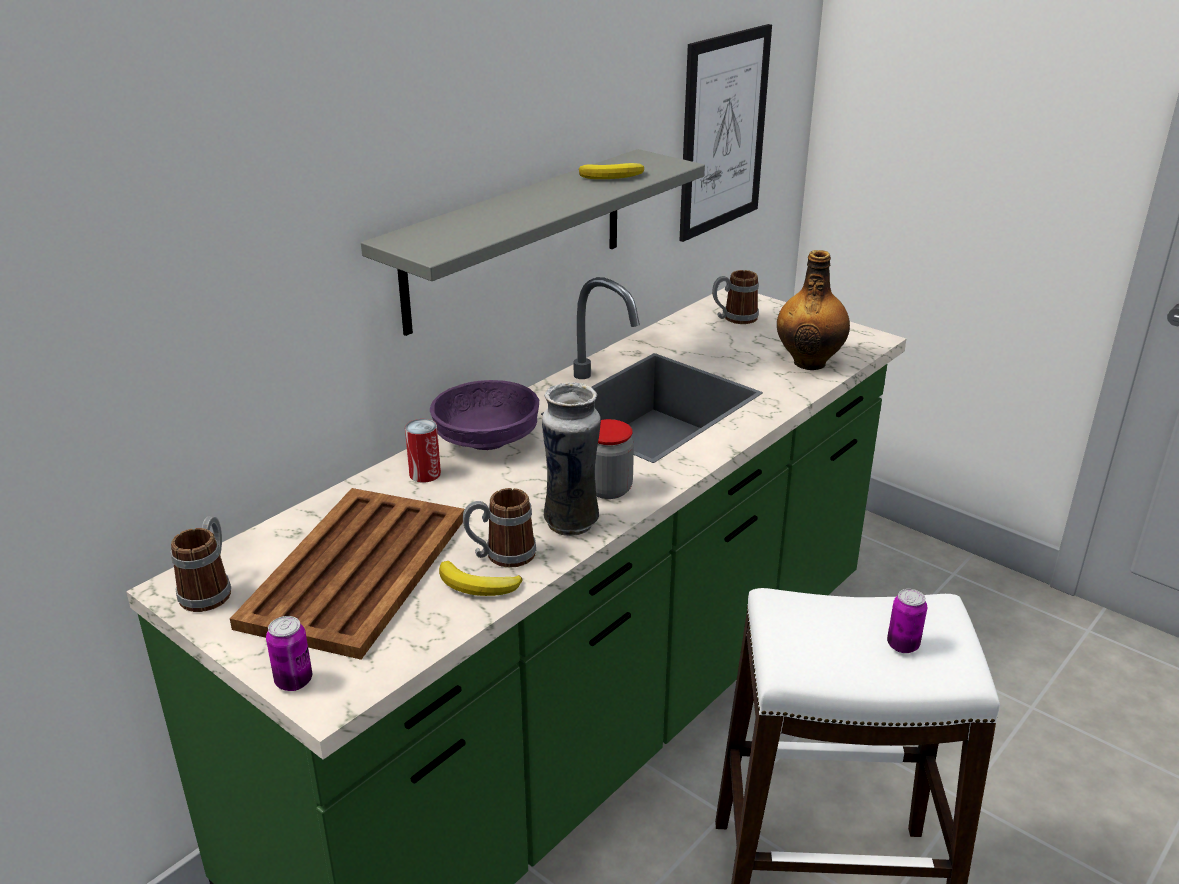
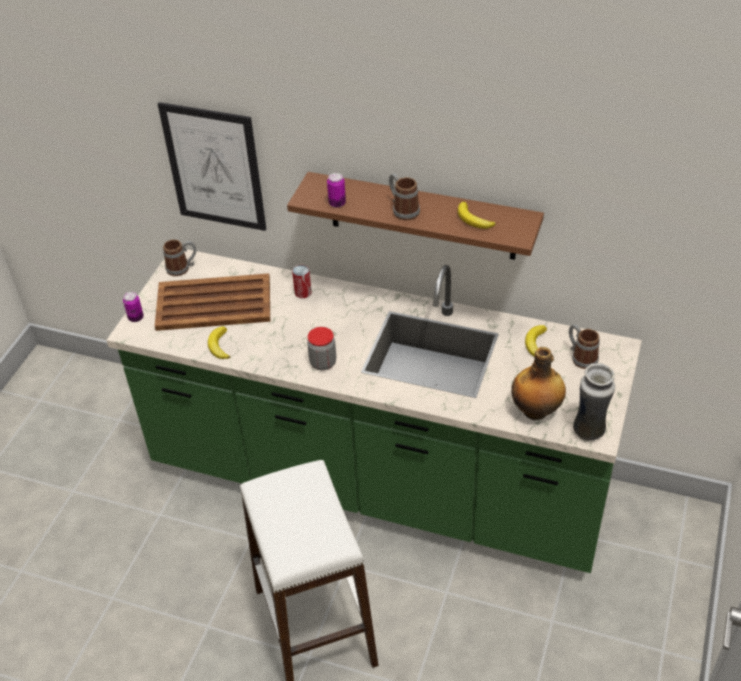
camera: 70 degrees right, 15 degrees up
(488, 440) = (348, 301): purple bowl -> none
(501, 555) = (246, 344): mug -> mug (402, 209)
(516, 239) = (422, 216): grey shelf -> brown shelf
(572, 522) = (285, 359): vase -> vase (589, 431)
(691, 336) = (536, 344): none -> banana
(723, 132) = (652, 239): picture -> picture (214, 167)
(902, 645) = (295, 532): can -> can (337, 203)

